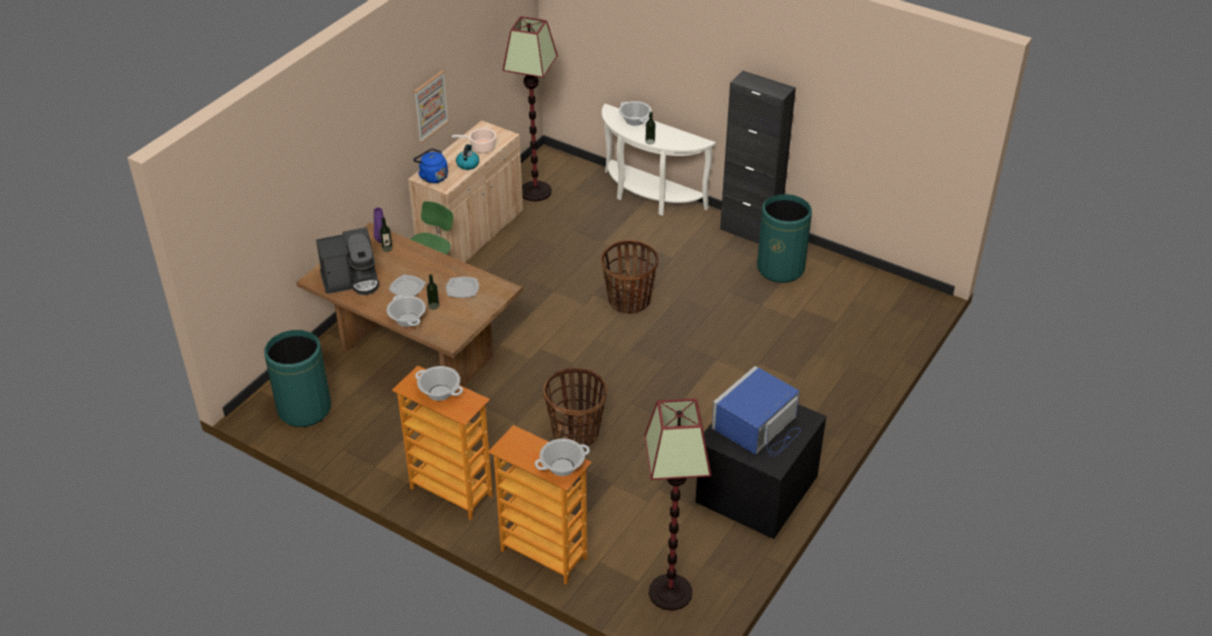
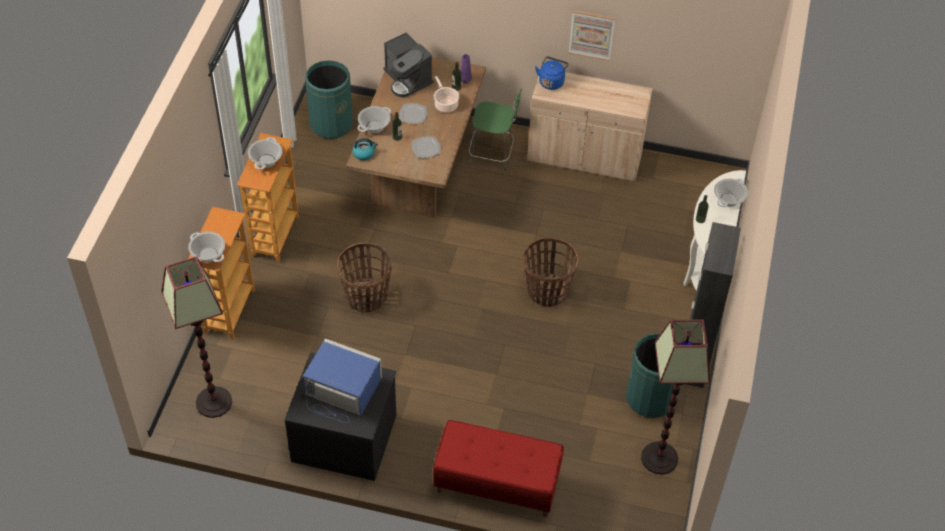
camera: 70 degrees right, 10 degrees up
(467, 164) = (581, 98): kettle -> kettle (364, 153)
(481, 147) = (610, 100): cooking pot -> cooking pot (445, 104)
(535, 191) = (669, 182): floor lamp -> floor lamp (659, 458)
(845, 389) = (496, 484): none -> red bench

